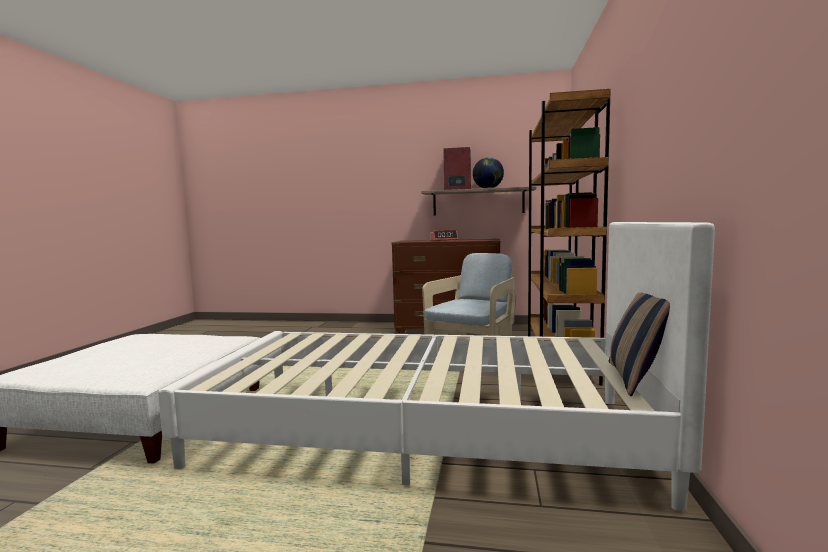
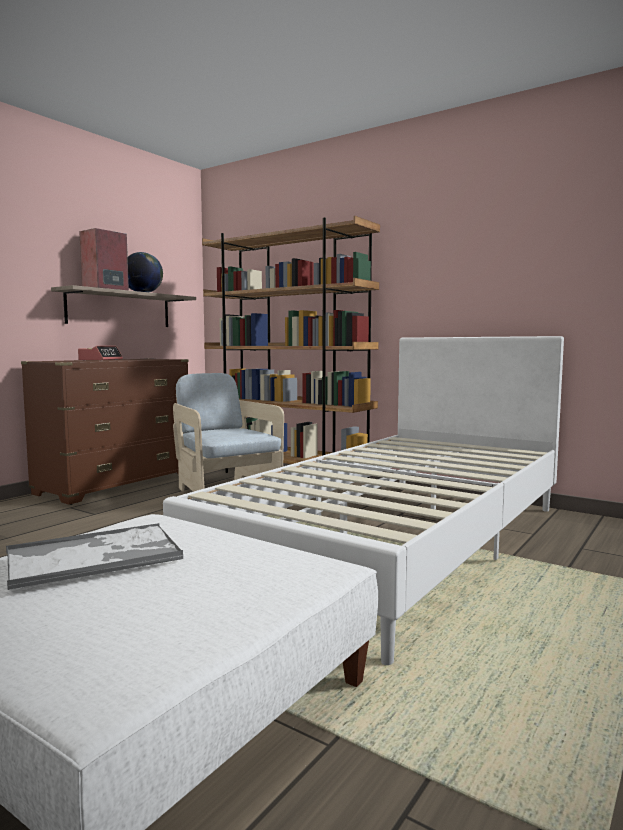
camera: 65 degrees left, 0 degrees up
(167, 343) = (95, 556): none -> tray
(634, 378) = (492, 445): pillow -> none

